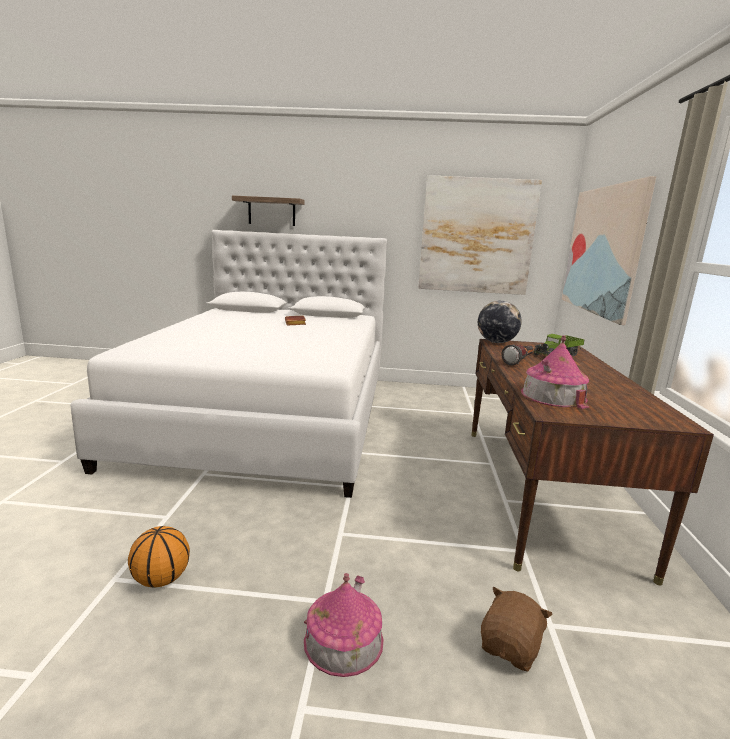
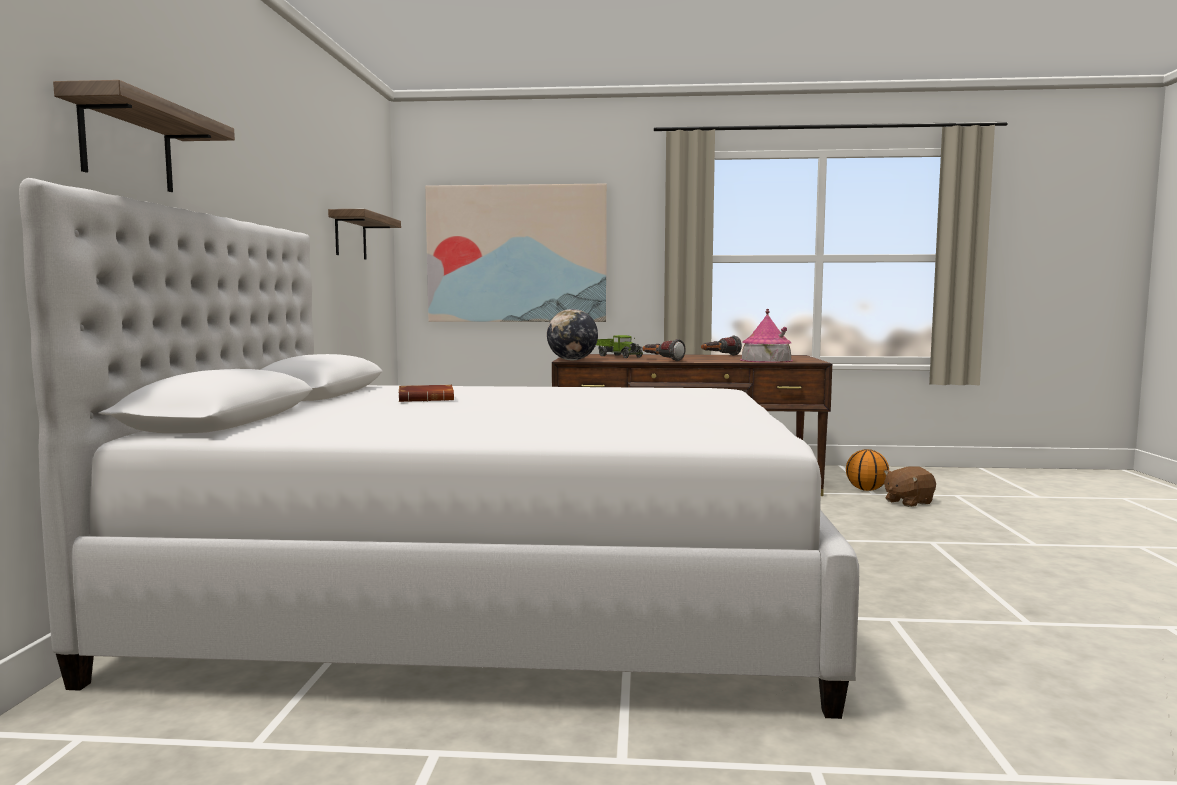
camera: 90 degrees left, 10 degrees down
(162, 579) = (994, 600): basketball -> basketball (865, 489)
(343, 640) = (963, 536): toy house -> none
(477, 236) = (350, 236): picture -> shelf
(510, 647) = (908, 502): brown plush toy -> brown plush toy turned 60 degrees counterclockwise
(606, 385) = (719, 356): none -> flashlight

